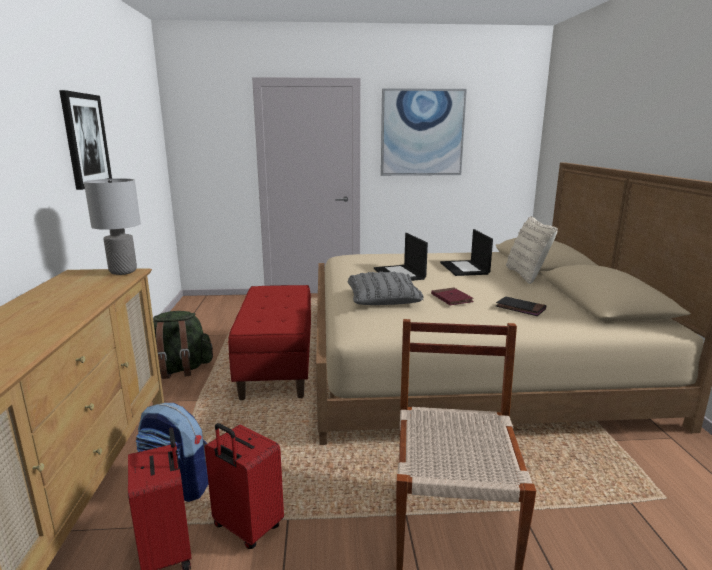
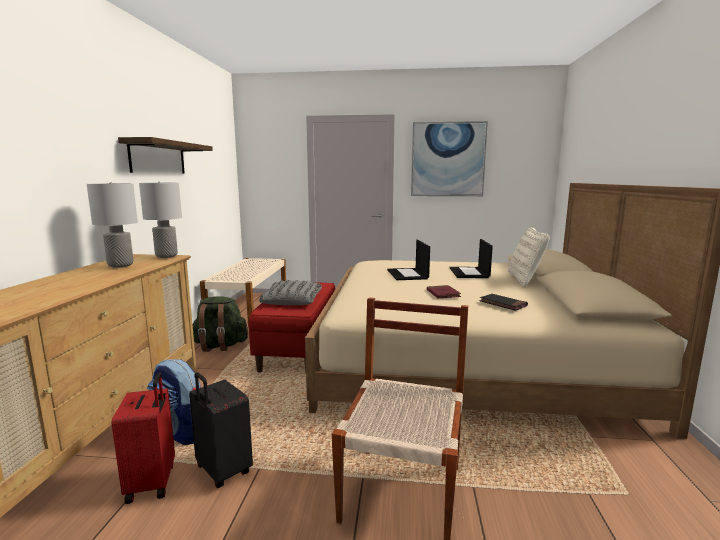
camera: 10 degrees right, 5 degrees down
(74, 291) = (120, 266): none -> grey table lamp
(85, 140) = (158, 157): picture -> shelf
(196, 316) = (249, 308): none -> beige bench
(246, 528) = (222, 471): red suitcase -> black suitcase
(383, 298) = (382, 291): grey pillow -> grey pillow (292, 301)

